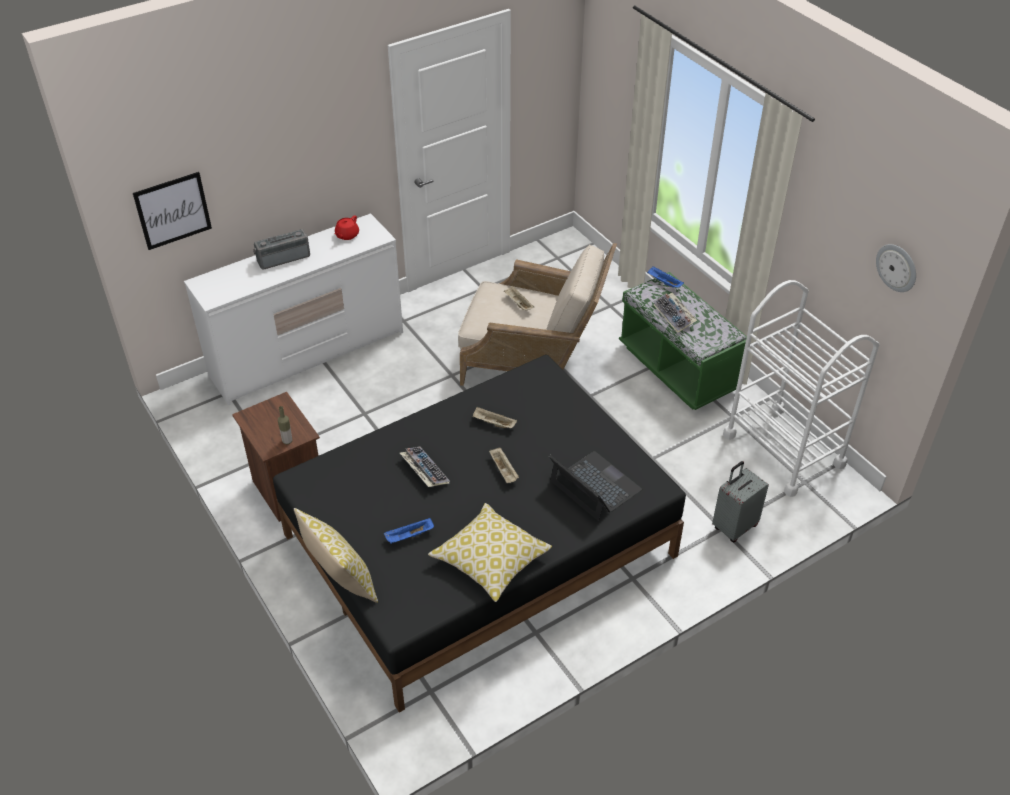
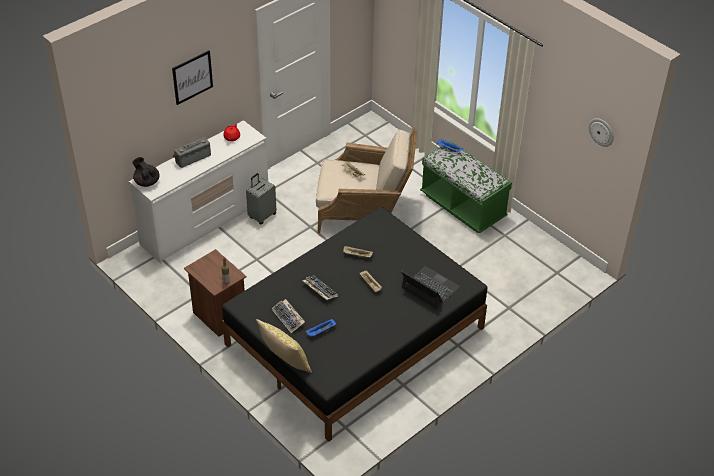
camera: 10 degrees left, 0 degrees up
(173, 210) = (124, 135): picture -> picture (192, 77)
(208, 284) = (147, 182): none -> black teapot
(490, 560) = (375, 340): pillow -> none
(675, 316) = (460, 171): keyboard -> keyboard (289, 318)
(734, 526) = (516, 305): grey suitcase -> grey suitcase (262, 216)
(783, 450) = (541, 253): white cart -> none

